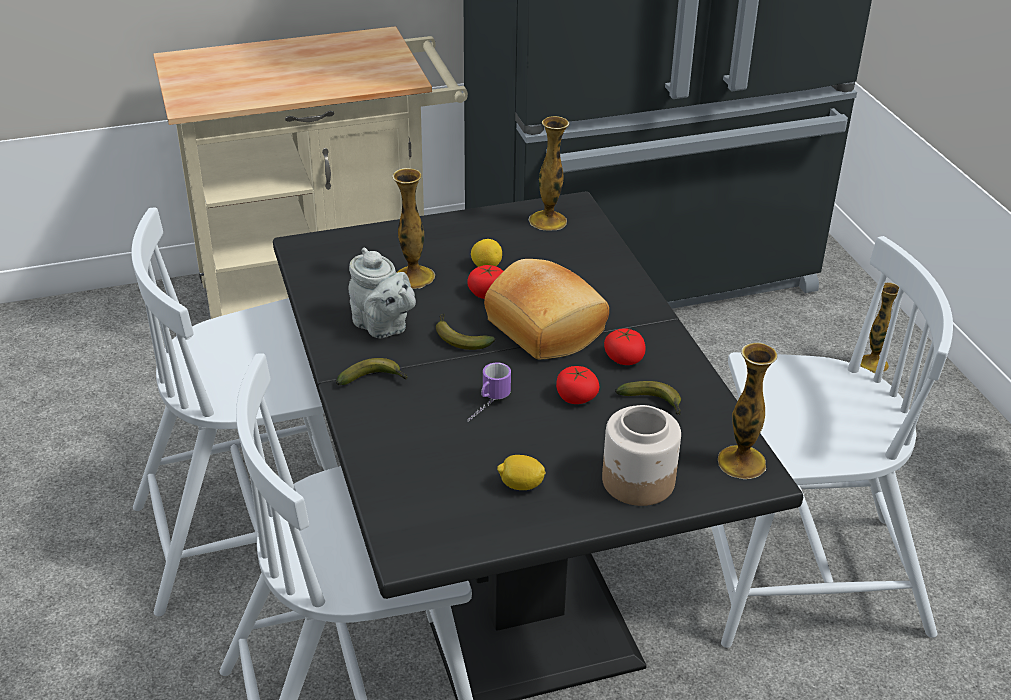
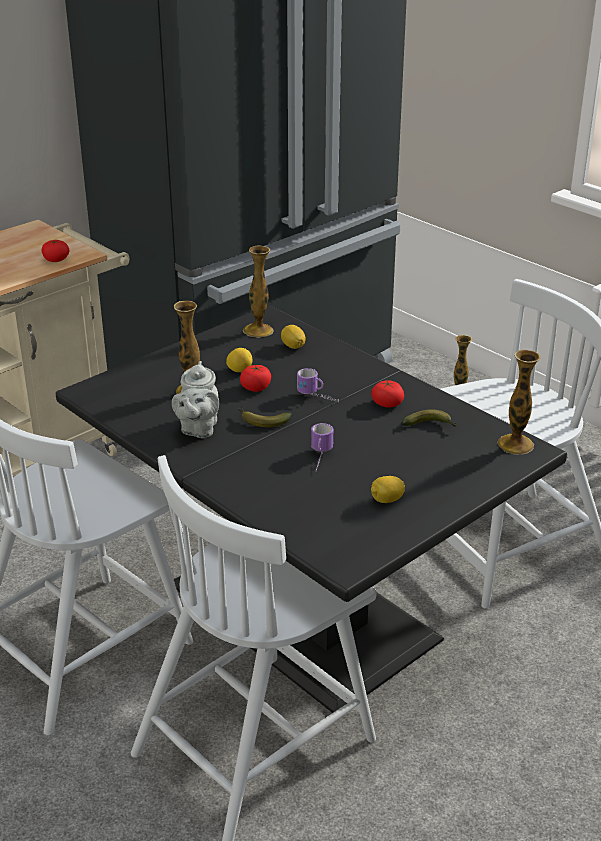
camera: 25 degrees left, 5 degrees down
(374, 380) = (223, 464): banana -> none
(382, 327) = (198, 429): grey teapot -> grey teapot turned 75 degrees clockwise
(548, 327) = (318, 398): bread -> mug
(572, 252) = (293, 346): none -> lemon
(576, 397) = (376, 436): tomato -> tomato (56, 259)
(638, 481) = (461, 475): jar -> none

